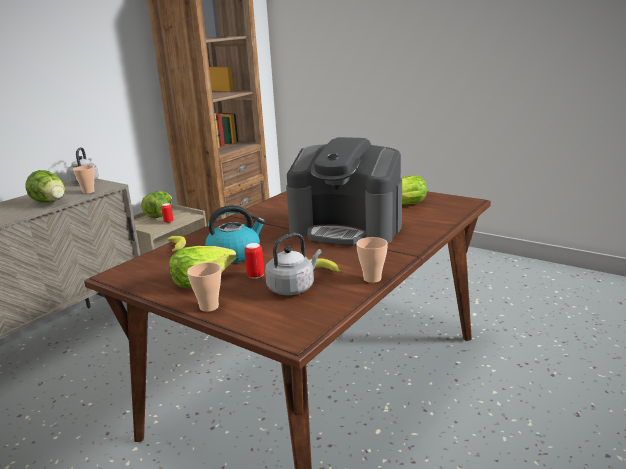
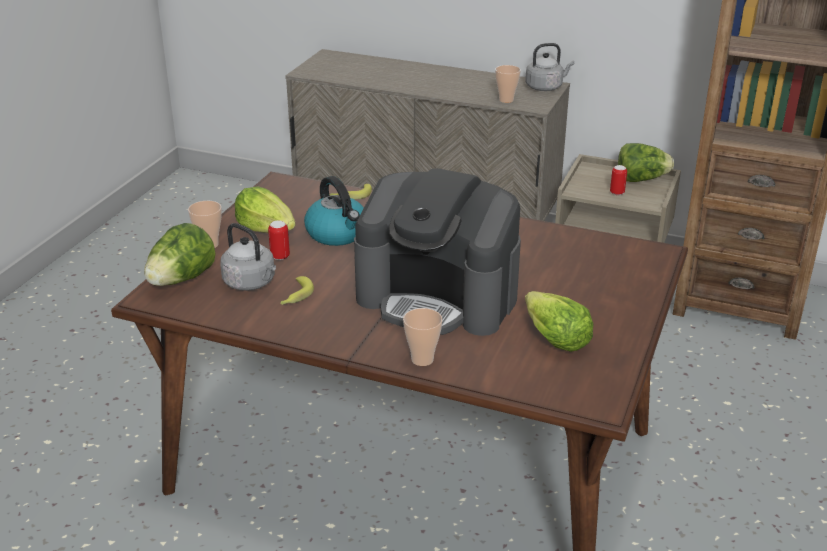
camera: 75 degrees right, 10 degrees up
(51, 202) = (460, 92): lettuce -> lettuce (181, 280)
(347, 228) = (438, 297): coffee machine -> coffee machine turned 75 degrees counterclockwise
(372, 279) = (276, 331): cup -> cup (422, 359)

